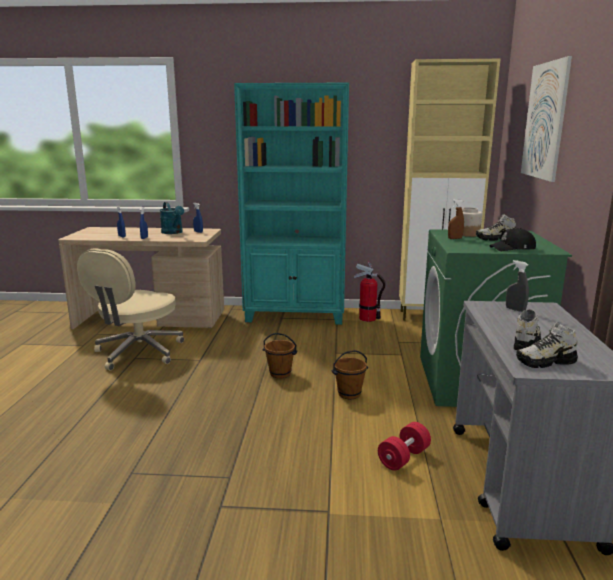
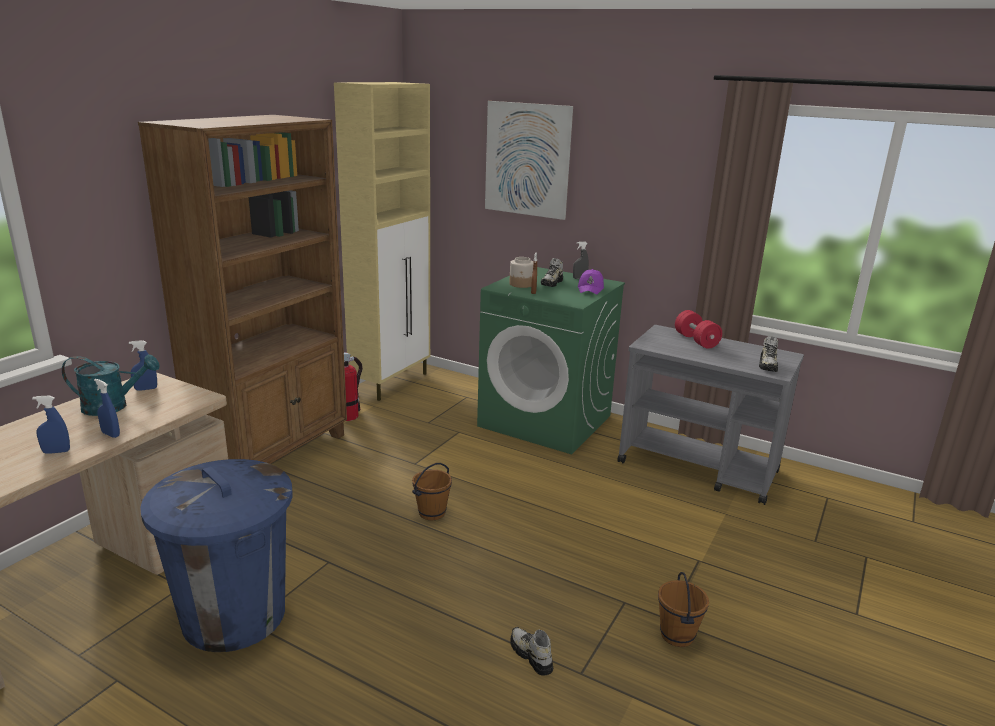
camera: 65 degrees left, 5 degrees up
(138, 352) = (234, 616): beige office chair -> blue trash can
(296, 315) = (274, 453): turquoise bookcase -> brown bookcase
(349, 394) = (516, 487): brown bucket -> brown bucket (677, 635)
(403, 458) = (642, 499): red dumbbell -> red dumbbell (696, 340)
(513, 248) = (591, 289): black cap -> purple cap
(515, 309) = (663, 339): grey spray bottle -> grey spray bottle (579, 278)
(526, 343) = (732, 359): shoe -> shoe (531, 656)

